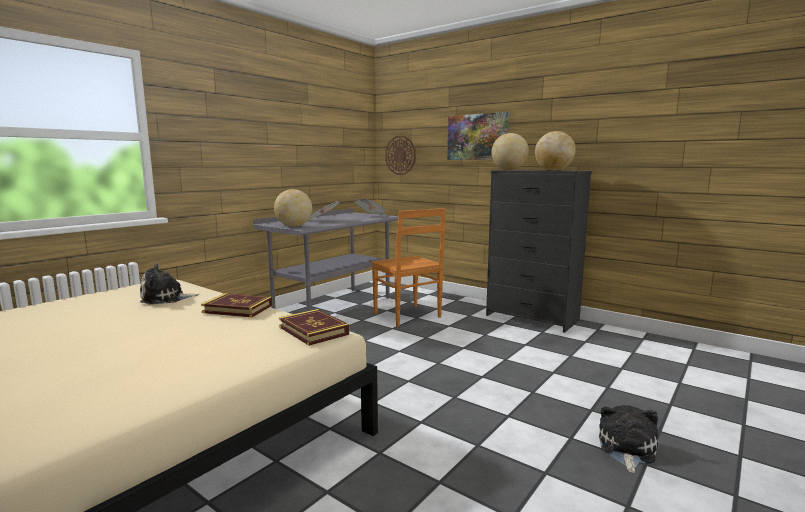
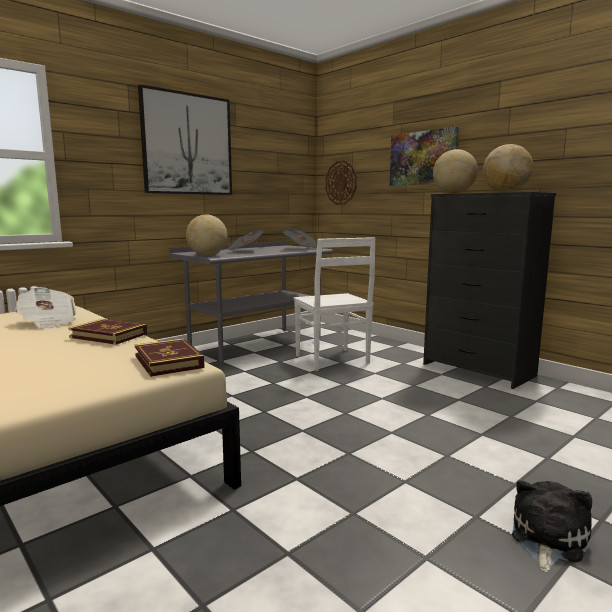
camera: 10 degrees right, 0 degrees up
(166, 298) = (48, 323): plush toy -> newspaper
(267, 122) = (187, 144): none -> picture
(408, 316) = (332, 360): brown chair -> white chair

